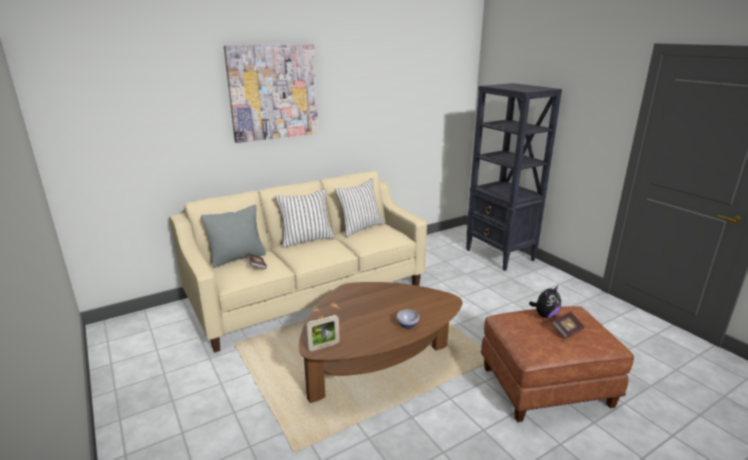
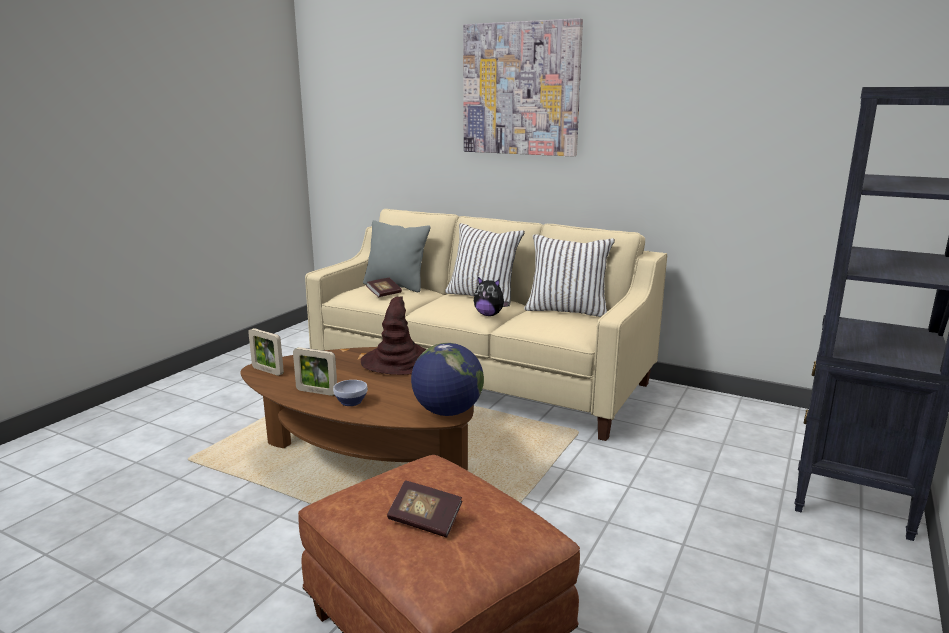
camera: 60 degrees right, 5 degrees down
(360, 296) = (399, 362): none -> brown hat
(381, 334) = (316, 392): none -> picture frame
(445, 299) = (447, 412): none -> globe
(545, 315) = (463, 492): plush toy -> plush toy (489, 315)

